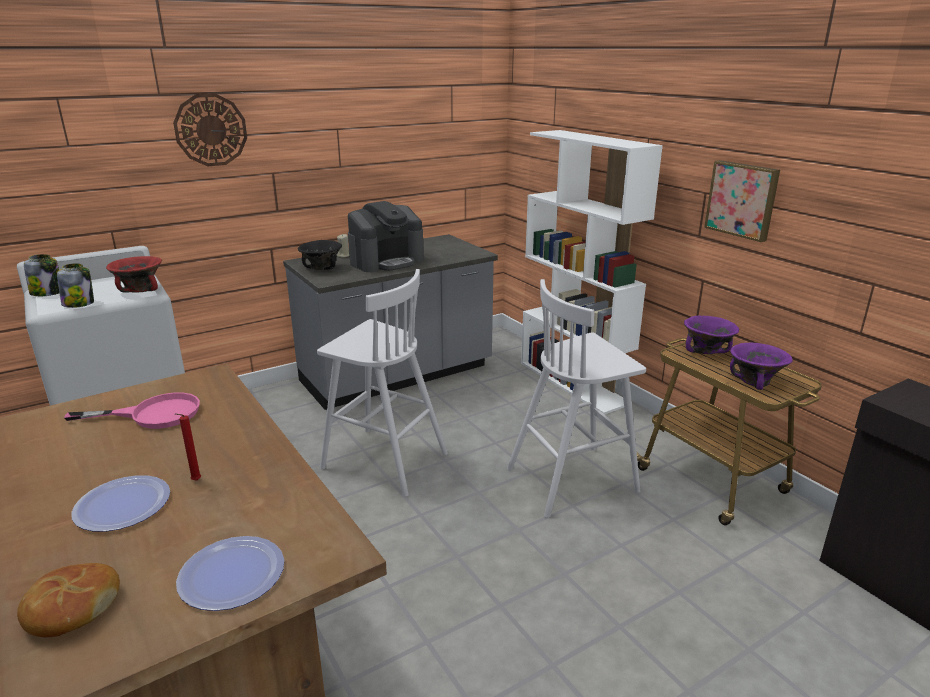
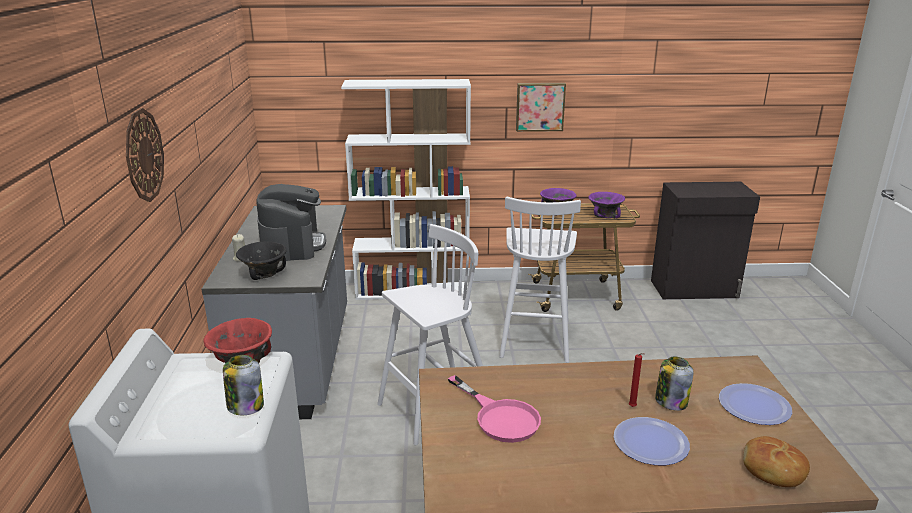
camera: 60 degrees left, 0 degrees up
(47, 292) = (161, 429): jar -> jar (670, 401)
(153, 414) = (500, 417): pink frying pan -> pink frying pan turned 120 degrees clockwise

